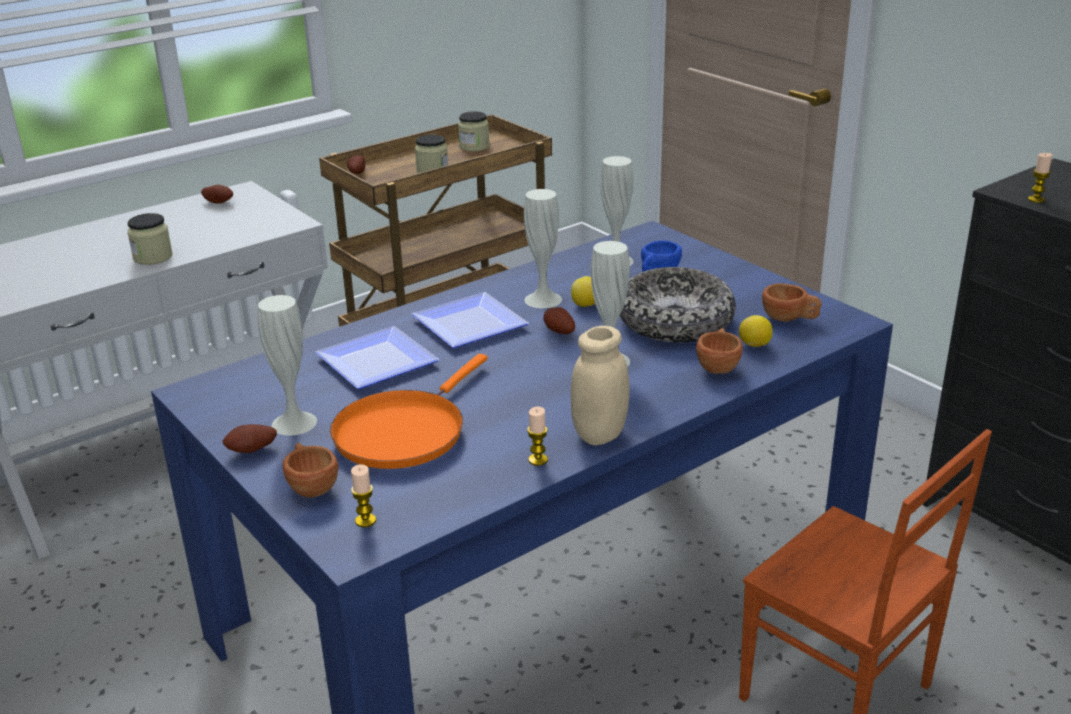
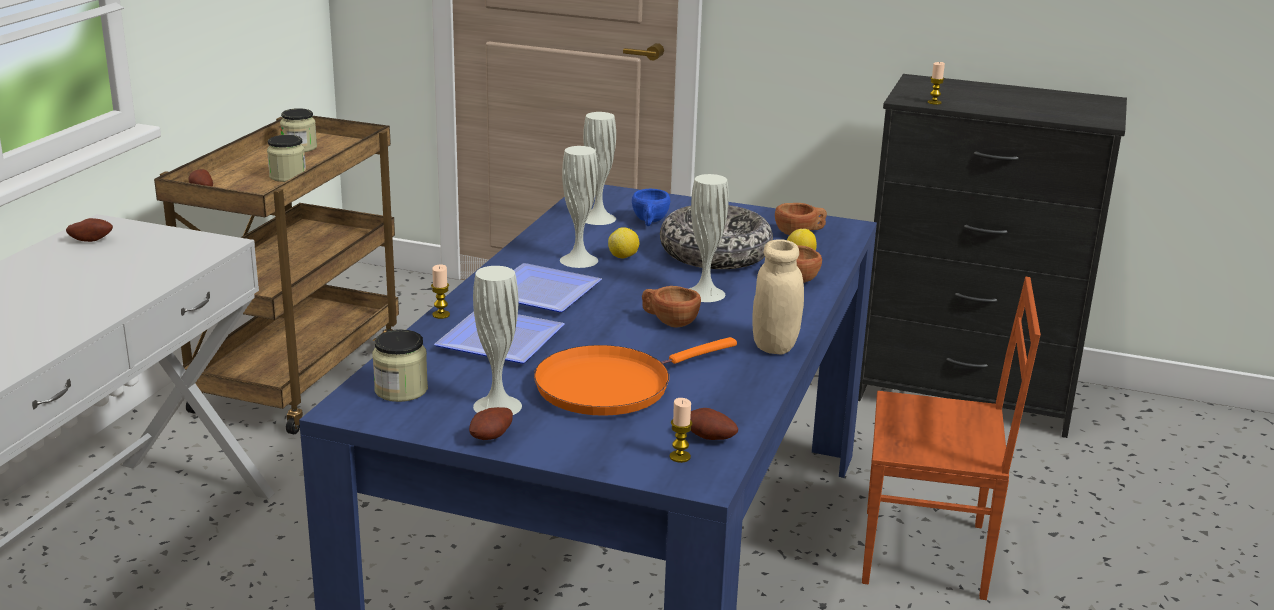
camera: 35 degrees left, 5 degrees down
(153, 257) = (96, 305): jar -> jar (401, 390)
(311, 486) = (592, 447): brown cup -> brown cup (669, 322)
(403, 432) = (610, 386): orange frying pan -> orange frying pan turned 60 degrees clockwise
(538, 460) = (753, 376): candle -> candle (441, 315)
(558, 332) = (630, 282): potato -> potato (709, 439)

